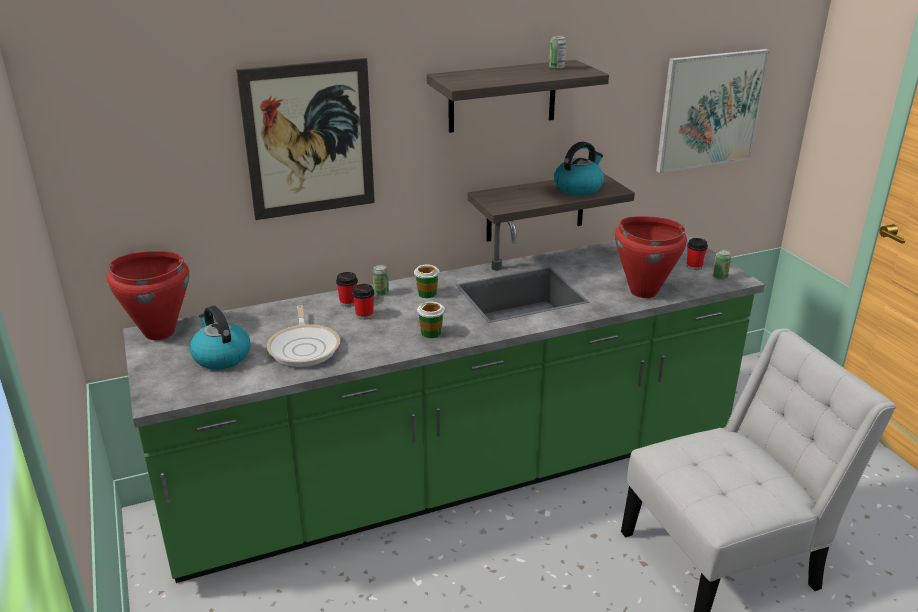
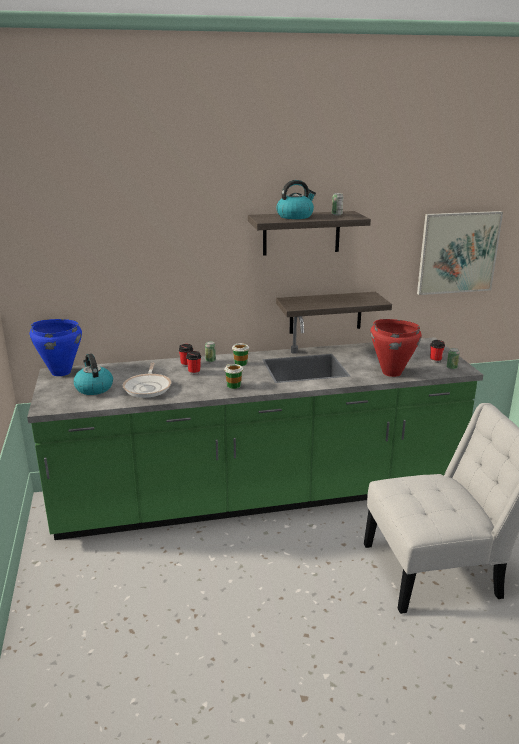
camera: 10 degrees right, 5 degrees down
(159, 332) = (61, 372): red cooking pot -> blue cooking pot
(309, 140) = (167, 253): picture -> none
(578, 187) = (353, 299): kettle -> kettle (295, 216)

